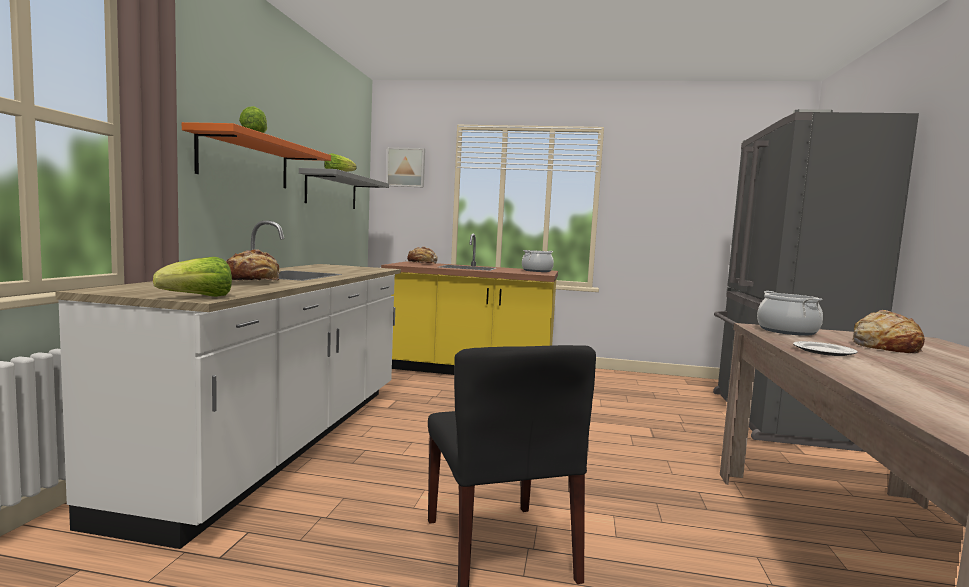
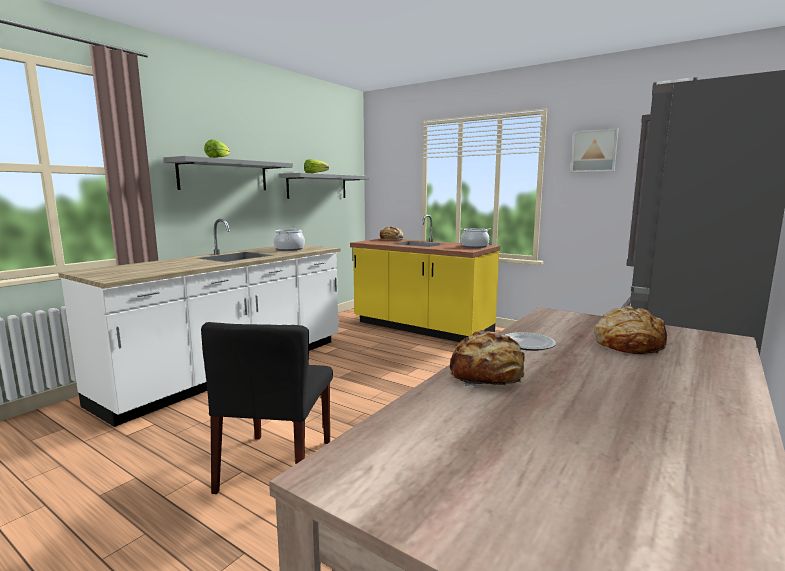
camera: 25 degrees right, 5 degrees up
(199, 297) = (113, 278): lettuce -> none
(245, 161) = (224, 175): orange shelf -> grey shelf
(252, 281) = (187, 263): bread -> bread (487, 375)
(406, 167) = (388, 161): picture -> picture (594, 151)
(787, 331) = (567, 319): cooking pot -> cooking pot (289, 249)

